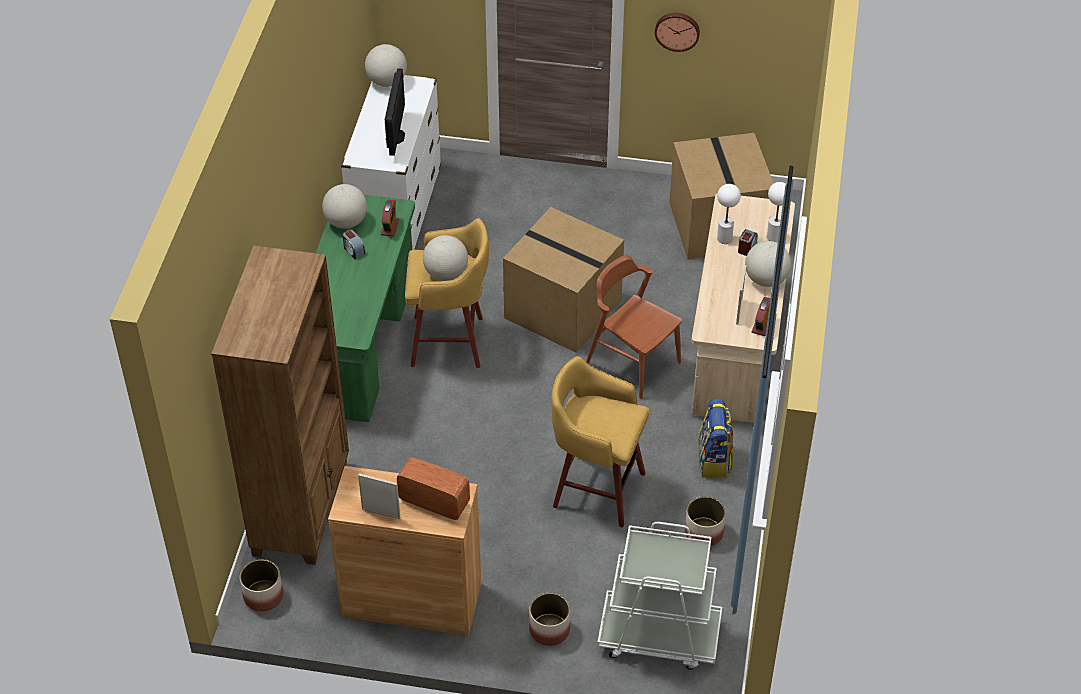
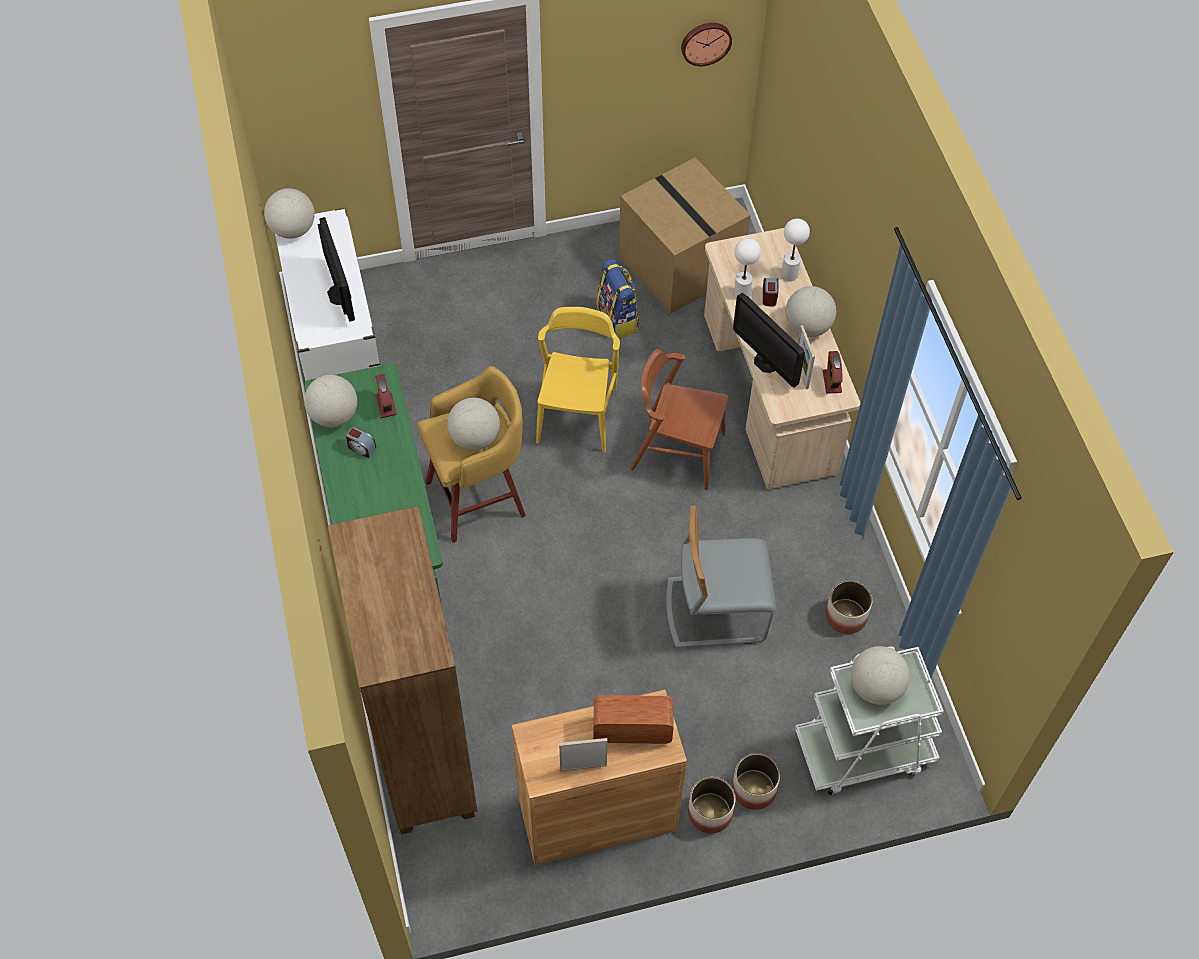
camera: 25 degrees left, 10 degrees up
(263, 596) = (438, 877): planter -> planter (709, 813)
(565, 308) = (577, 415): cardboard box -> yellow chair
(596, 488) = (716, 609): yellow stool -> grey chair
(659, 555) = (875, 687): none -> globe
(677, 30) = (602, 76): wall clock -> wall clock (705, 42)
(714, 294) = (766, 362): none -> monitor
(714, 460) = (814, 531): backpack -> backpack (618, 320)

